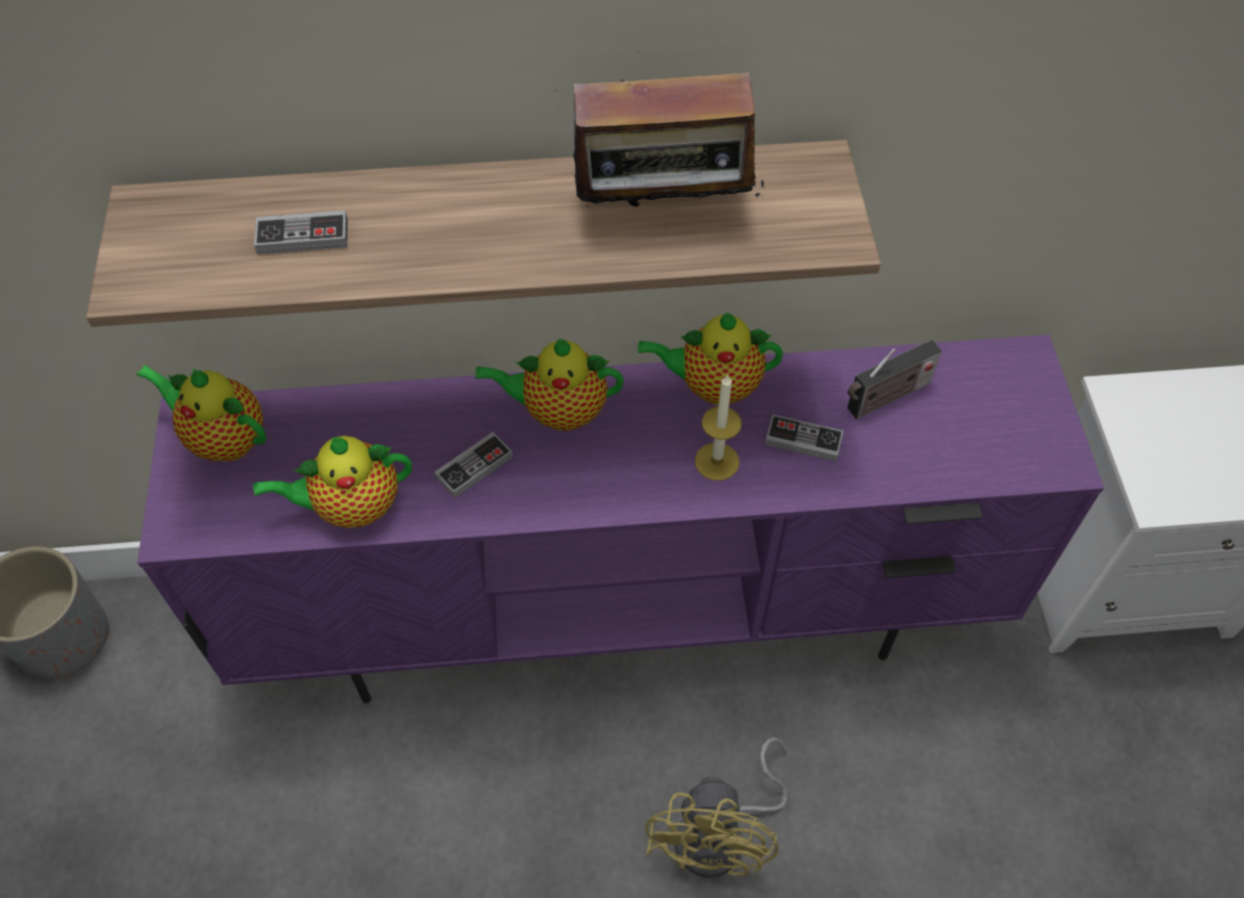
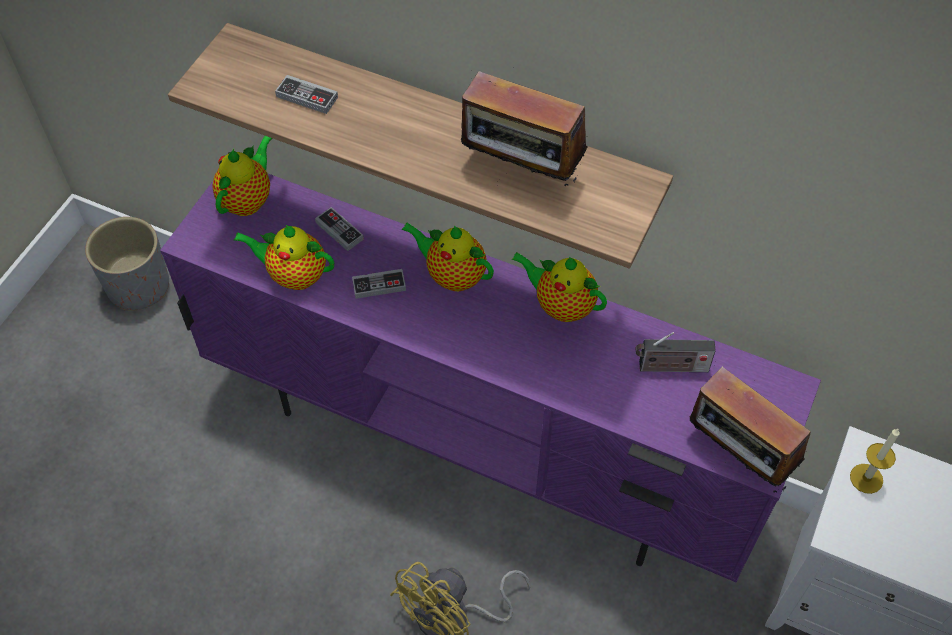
camera: 30 degrees right, 0 degrees up
(223, 438) = (248, 199): teapot -> teapot turned 60 degrees clockwise
(717, 461) = (529, 354): candle -> candle (866, 478)
(803, 440) = (594, 368): game controller -> game controller (339, 231)
(1028, 463) = (737, 456): none -> radio

